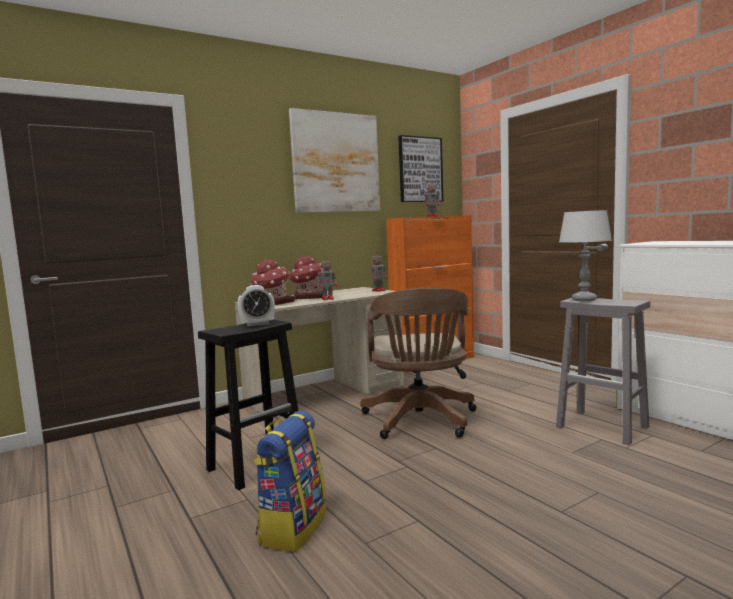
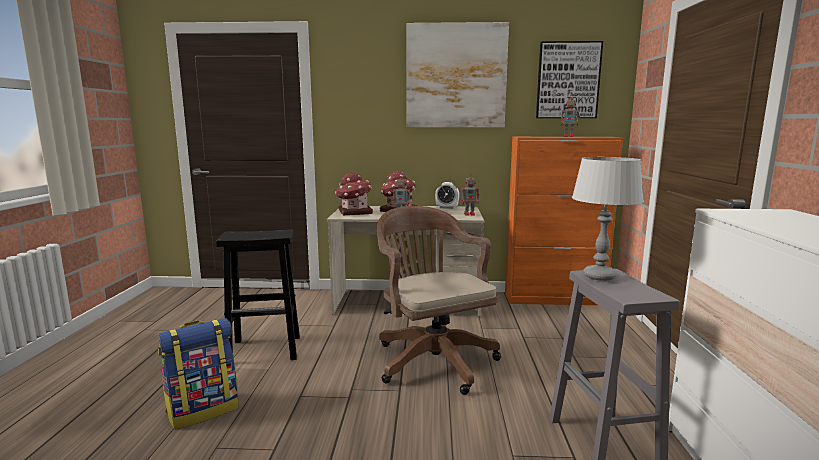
camera: 35 degrees right, 5 degrees up
(257, 324) = (267, 234): alarm clock -> alarm clock (447, 207)
(420, 421) = (432, 358): brown office chair -> brown office chair turned 120 degrees clockwise

